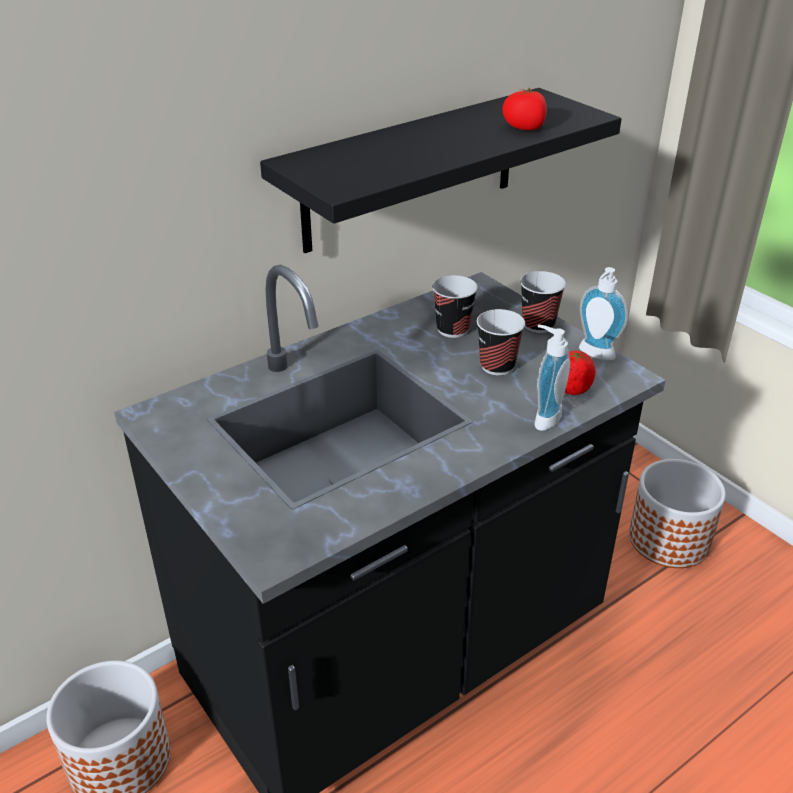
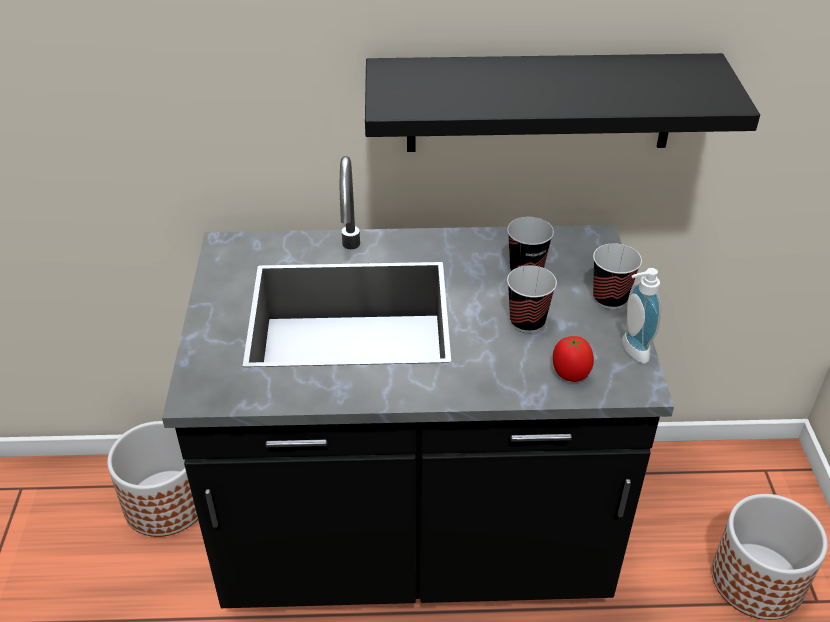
camera: 35 degrees right, 5 degrees up
(524, 127) = (639, 95): tomato -> none
(543, 417) = (514, 387): soap dispenser -> none

